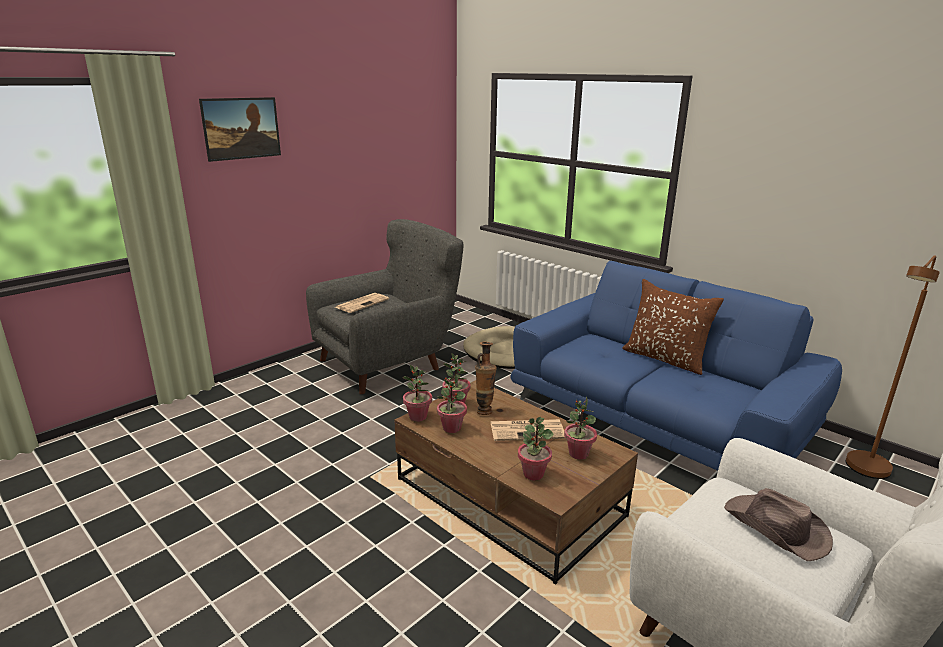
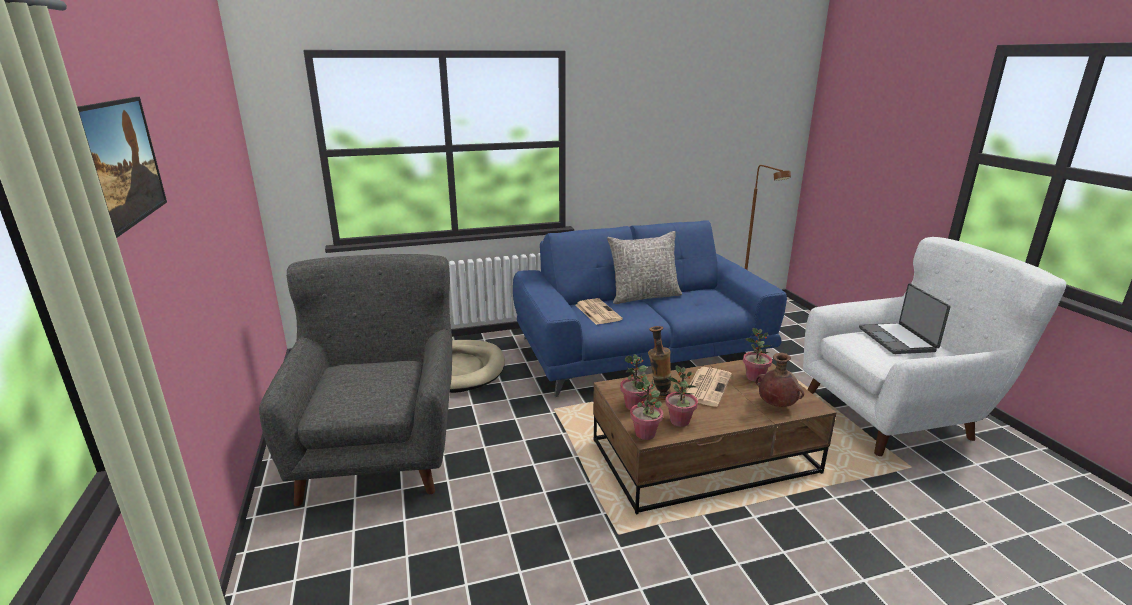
camera: 60 degrees left, 0 degrees up
(362, 303) = (356, 385): newspaper -> newspaper (597, 312)
(533, 474) = (776, 405): potted plant -> brown vase
(665, 358) = (643, 296): brown pillow -> grey pillow
(776, 528) = (898, 339): brown hat -> laptop

